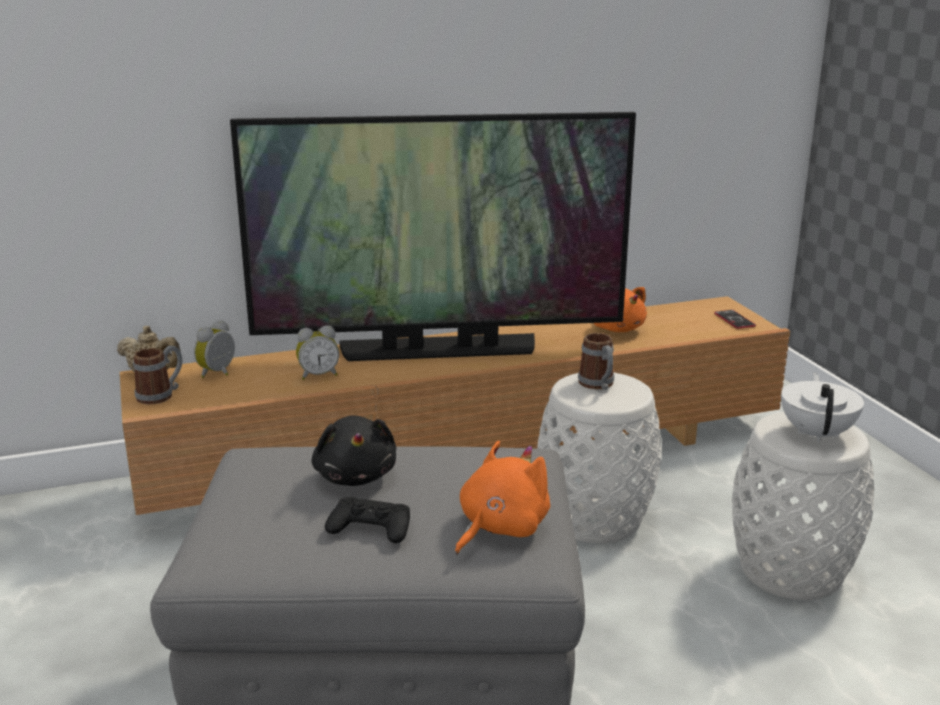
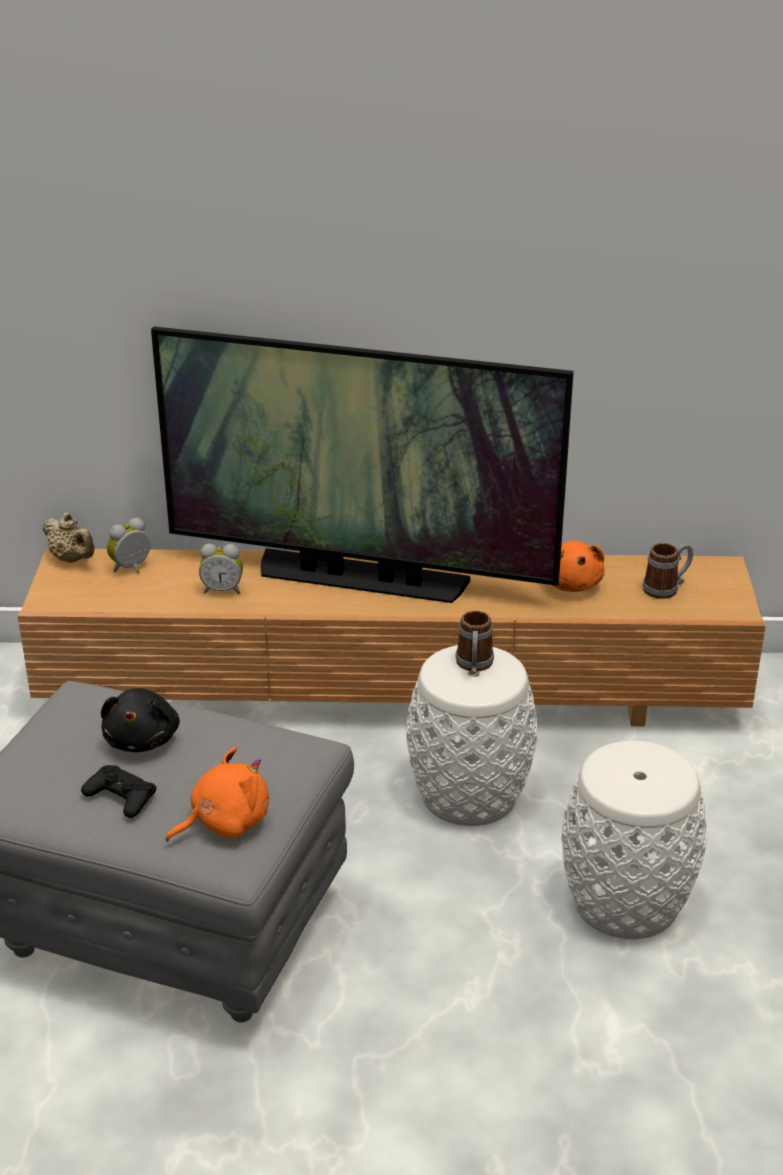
camera: 20 degrees right, 10 degrees up
(161, 395) = (68, 586): mug -> mug (666, 588)
(734, 320) = (716, 596): phone -> none
(817, 433) = (646, 776): white teapot -> none

